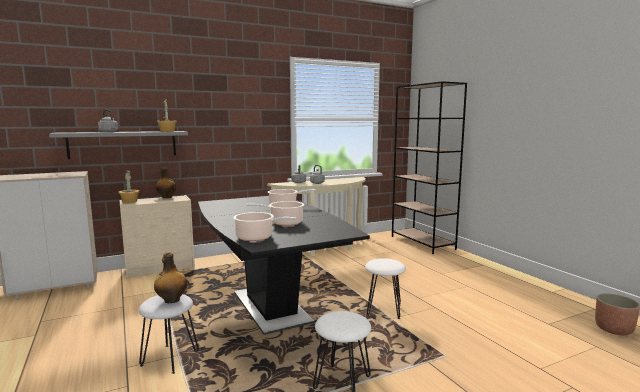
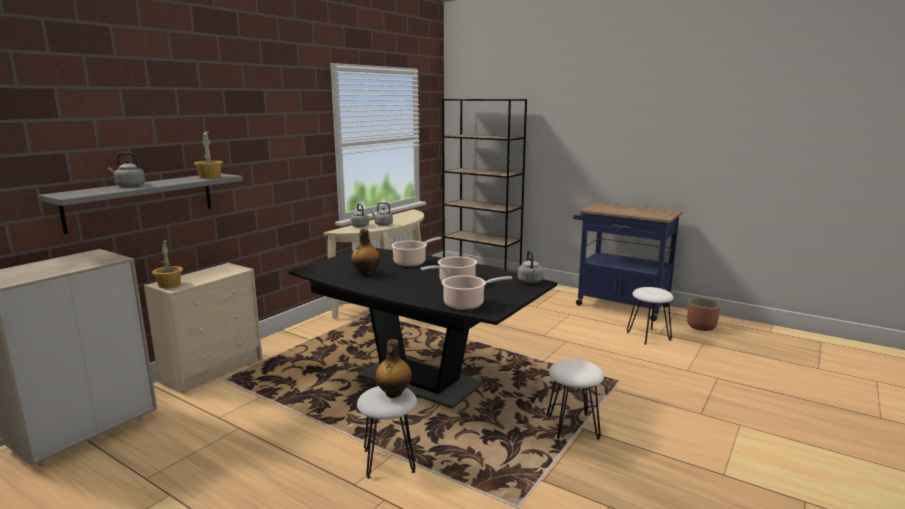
camera: 30 degrees left, 5 degrees up
(166, 197) = (208, 270): bottle -> bottle (366, 273)
(345, 231) = (530, 282): none -> grey kettle
(384, 310) = (528, 354): white stool -> white stool (649, 336)
(532, 289) = (619, 305): none -> blue cart

